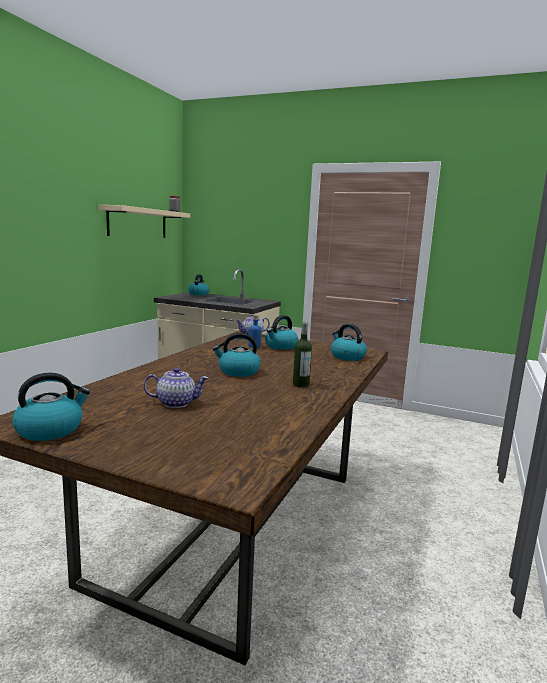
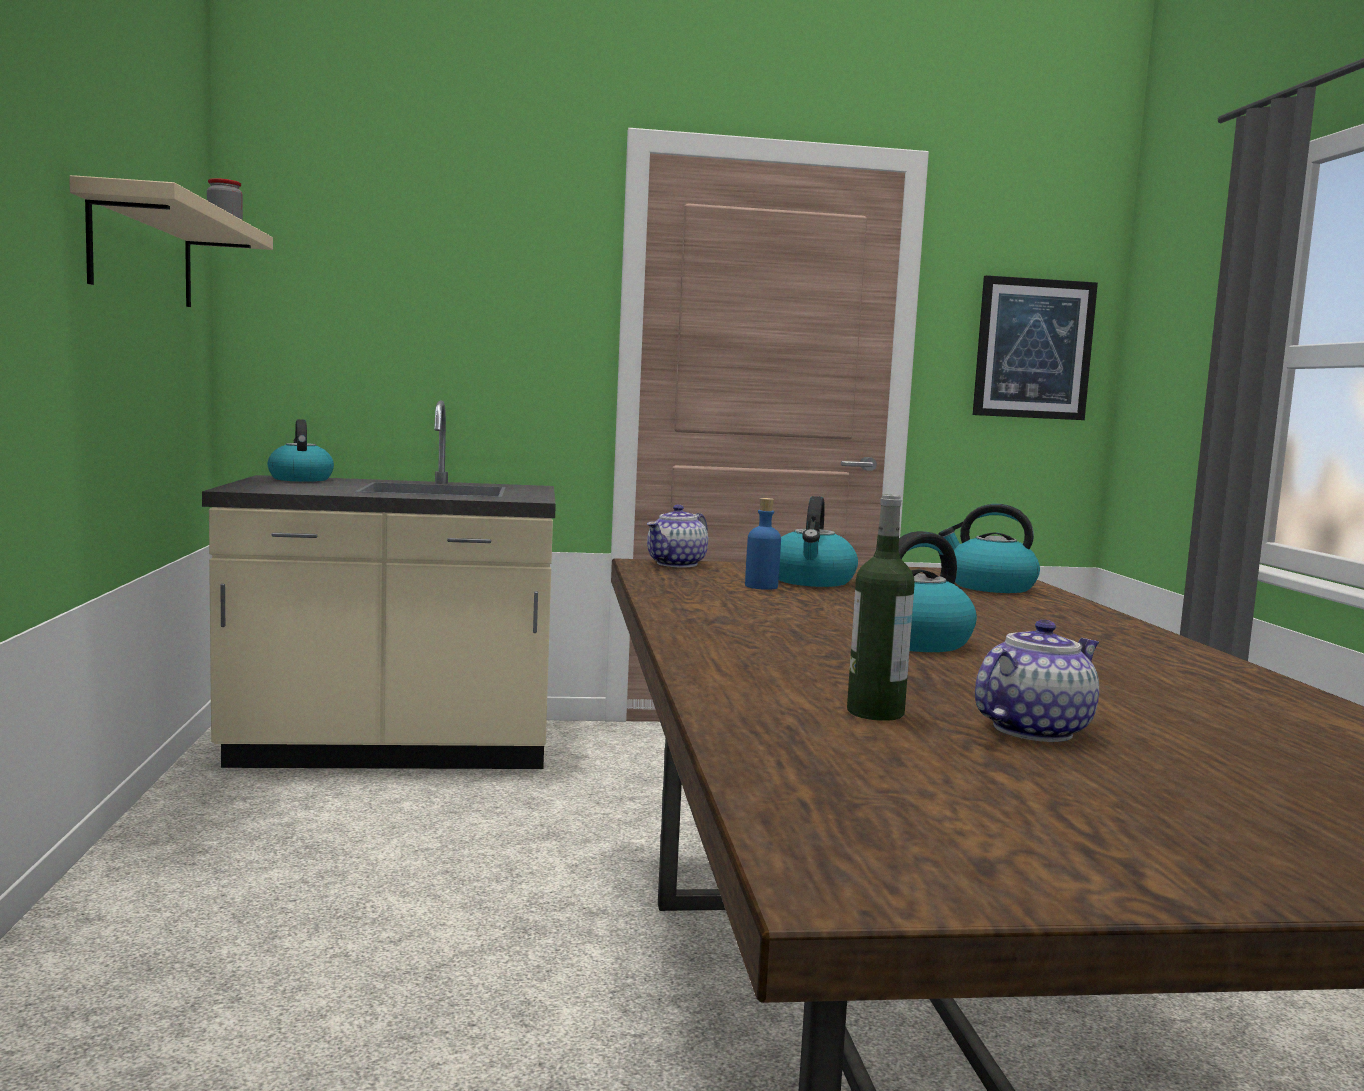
camera: 30 degrees left, 5 degrees down
(50, 430) = (1011, 864): kettle -> none
(300, 385) = (1101, 649): bottle -> bottle (875, 712)
(491, 250) = (1033, 349): none -> picture

